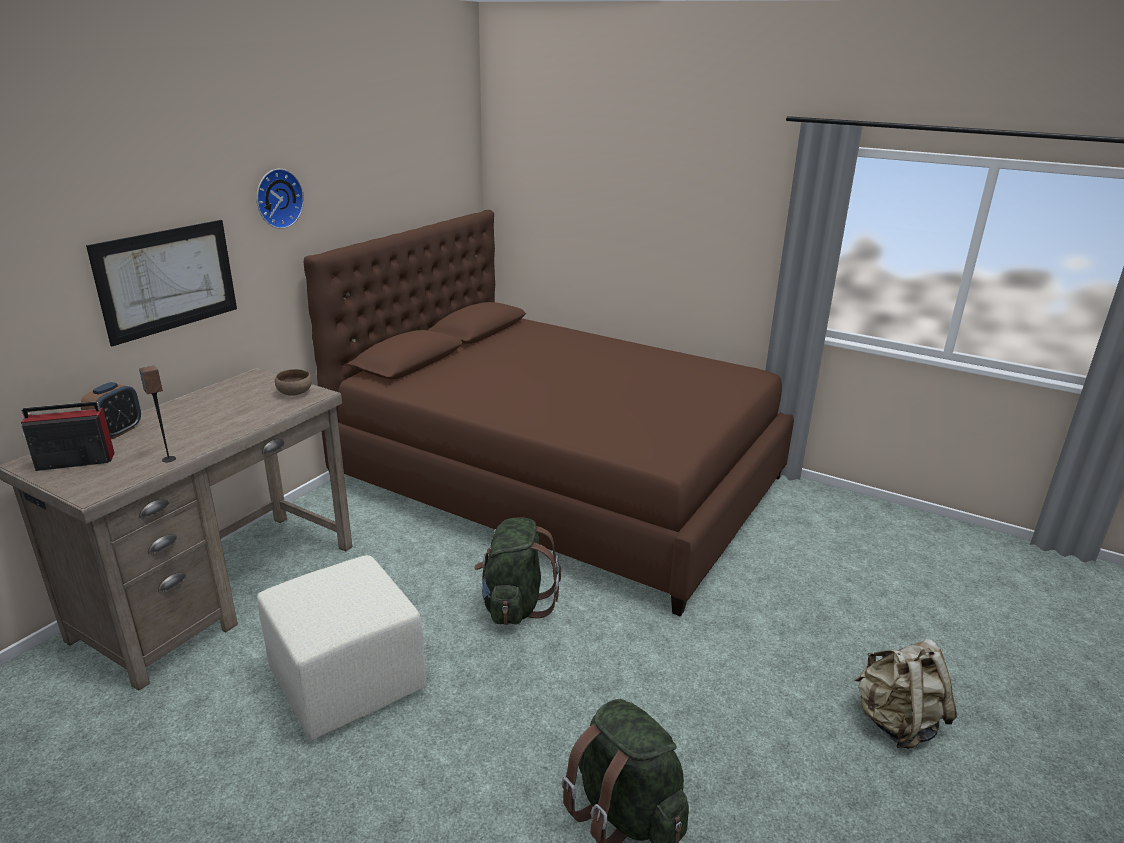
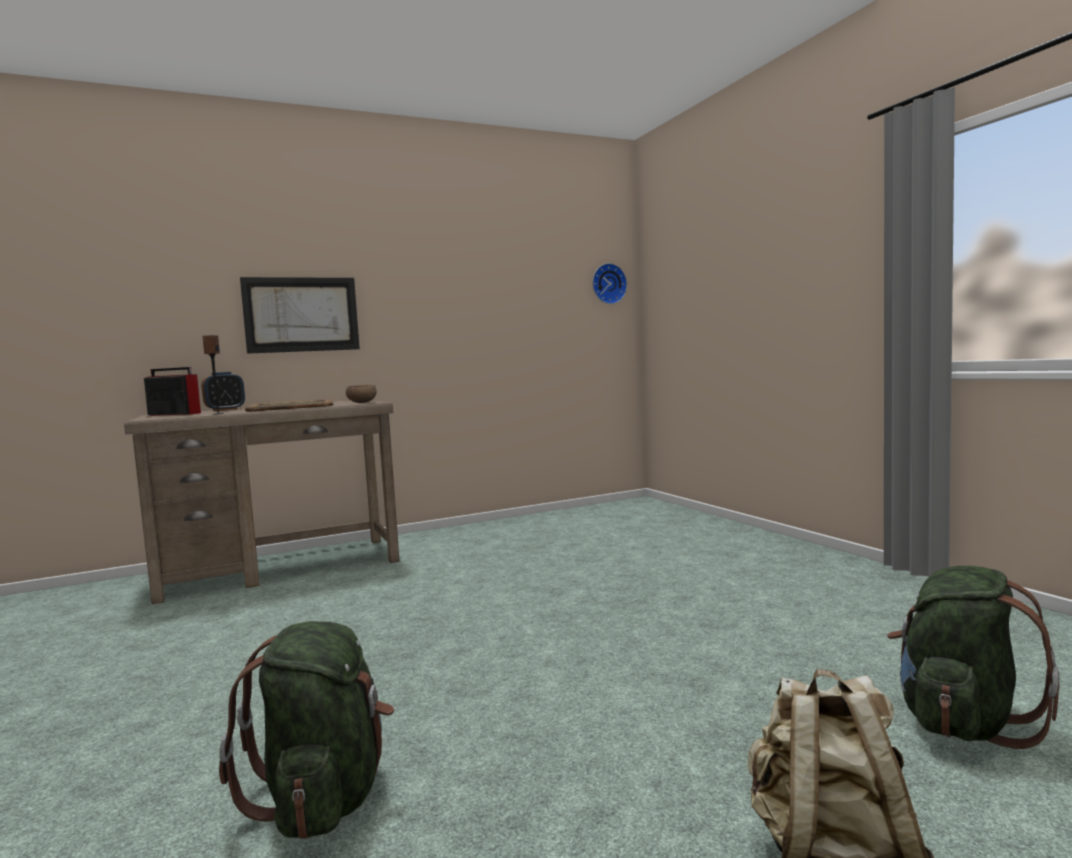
camera: 35 degrees right, 20 degrees down
(211, 414) = (290, 406): none -> tray
(277, 198) = (408, 270): wall clock -> wall clock (608, 284)
(345, 681) = (268, 630): beige ottoman -> none
(515, 605) = (469, 617): green backpack -> green backpack (962, 721)
(560, 479) = (638, 549): brown bed -> none

